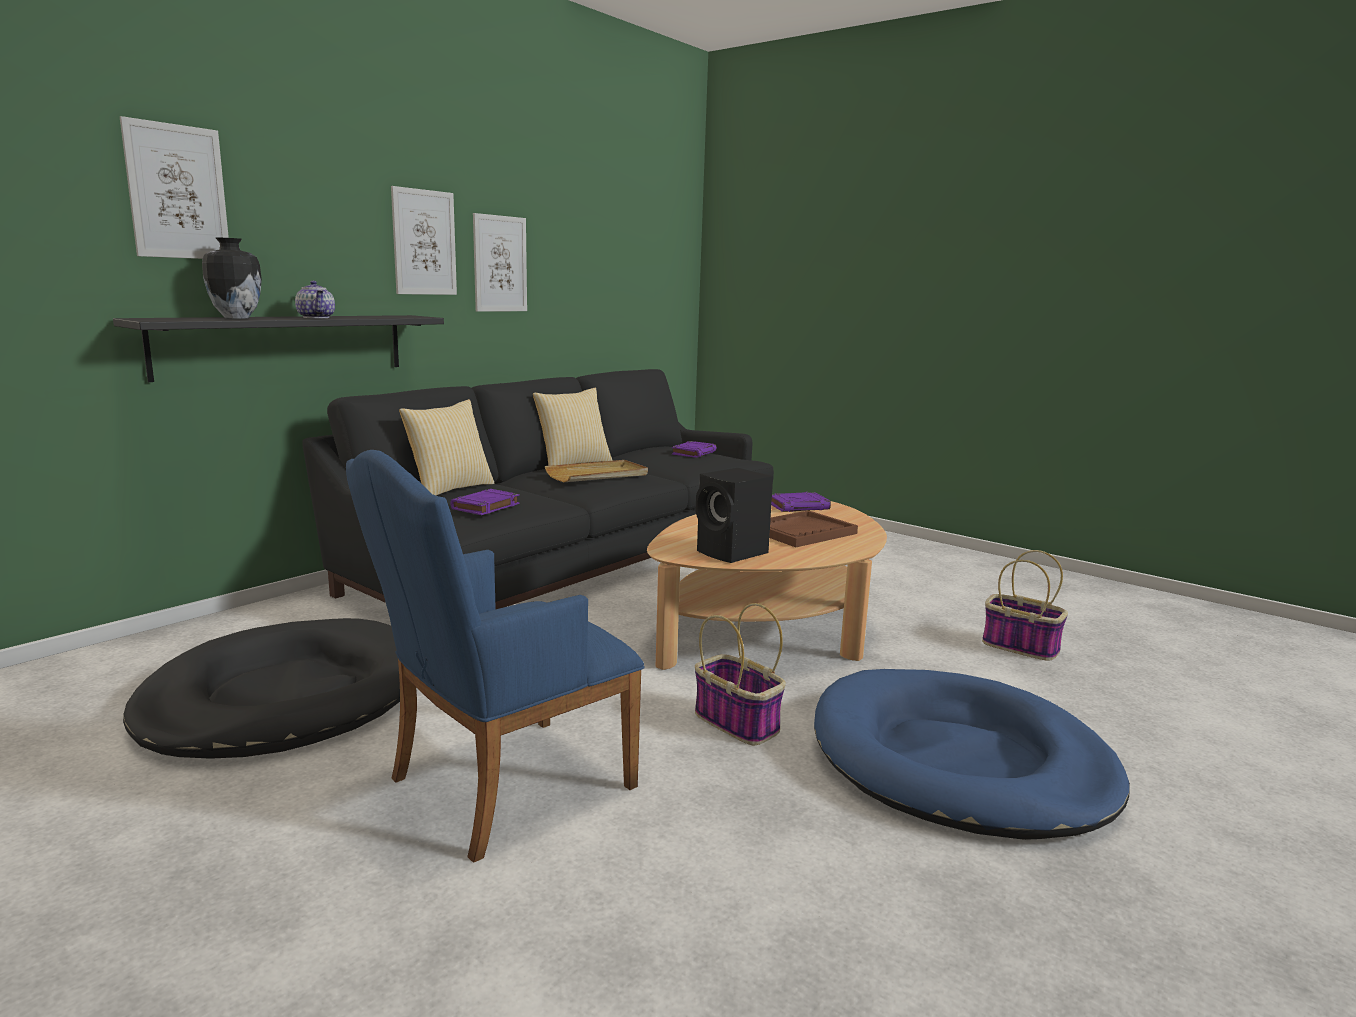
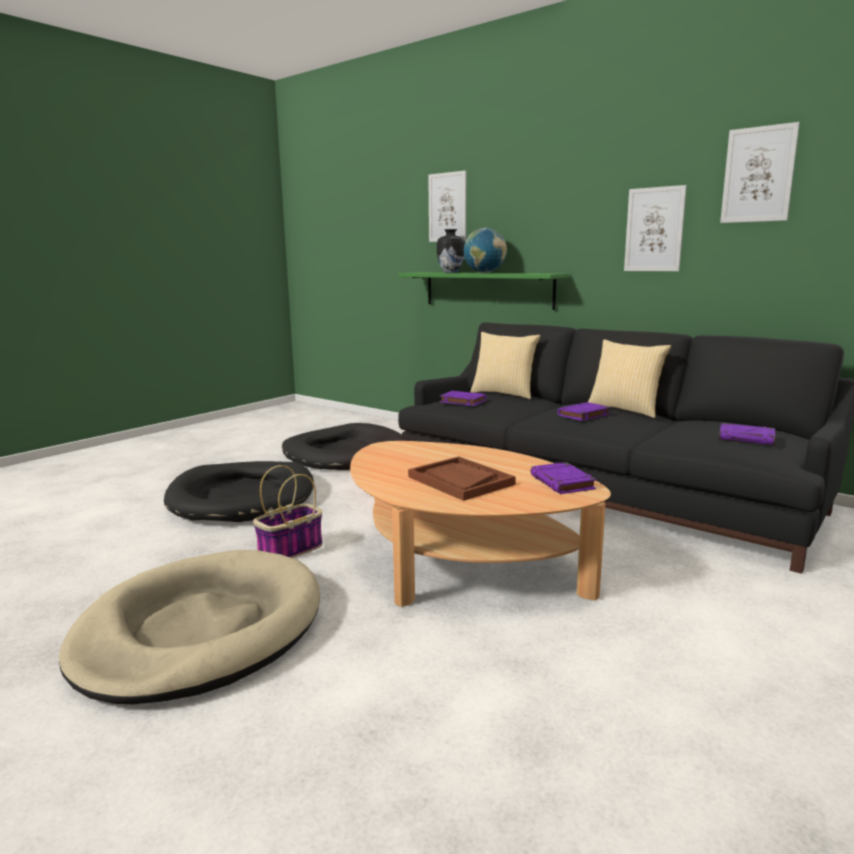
camera: 90 degrees right, 0 degrees up
(284, 345) = (488, 289): black shelf -> green shelf
(316, 317) = (484, 273): teapot -> globe
(424, 242) = (584, 218): picture -> picture (758, 175)
(499, 788) = (242, 497): blue armchair -> black dog bed
(597, 475) = (583, 415): beige tray -> purple book
(733, 553) = (387, 459): black speaker -> none
(959, 761) = (200, 631): blue dog bed -> beige dog bed
(1018, 646) = (450, 728): basket -> none

